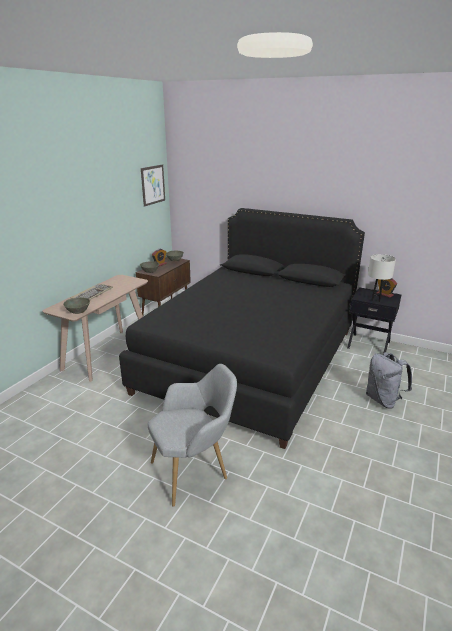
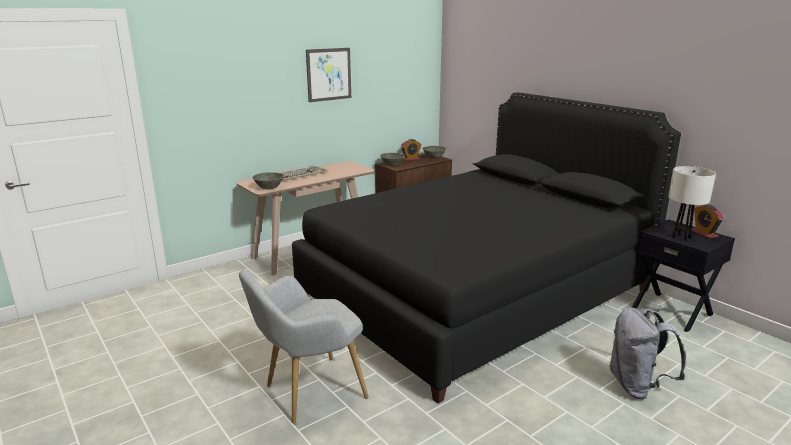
camera: 25 degrees right, 5 degrees down
(153, 185) = (415, 58): picture -> picture (329, 74)
(194, 470) = (308, 392): grey armchair -> grey armchair turned 150 degrees clockwise

